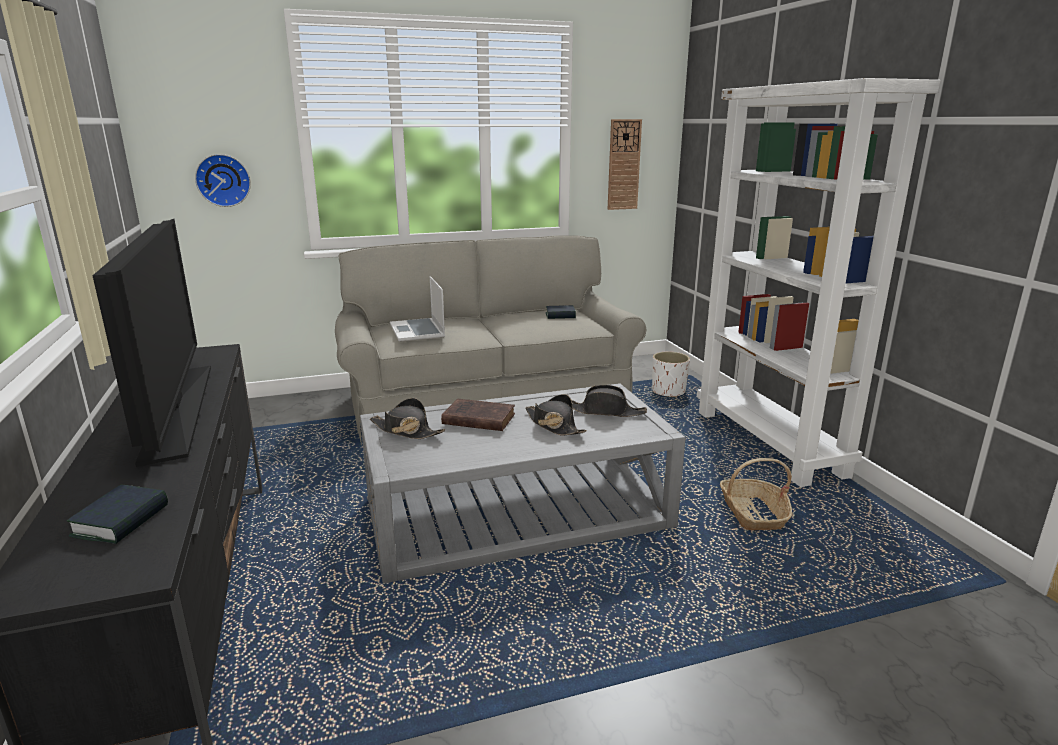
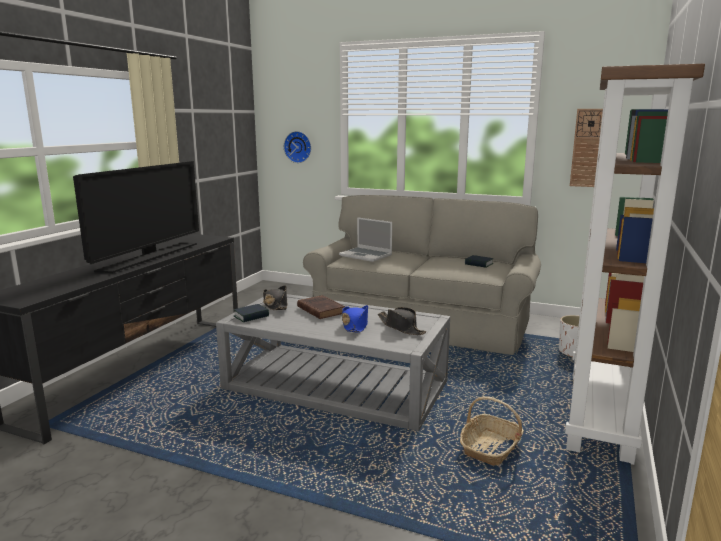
camera: 40 degrees right, 5 degrees down
(121, 521) = (53, 286): book -> book (251, 316)
(418, 332) = (366, 255): laptop -> laptop turned 75 degrees counterclockwise
(553, 425) = (355, 325): black hat -> blue hat
(770, 443) = (600, 413): white bookcase -> brown bookcase

